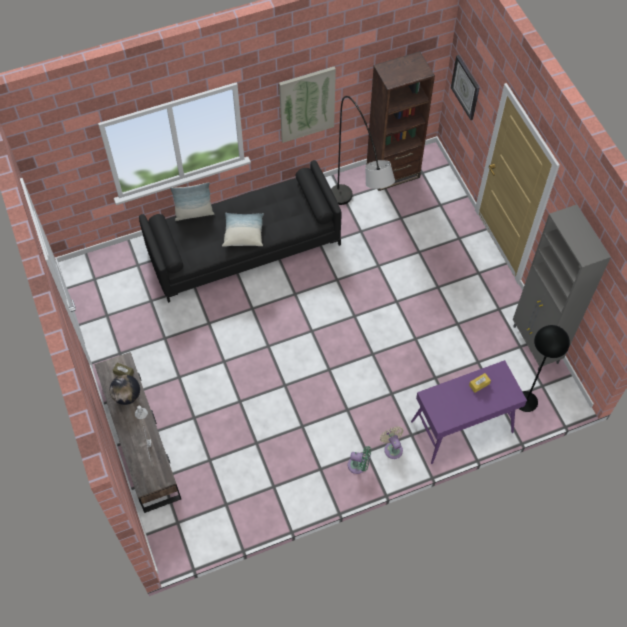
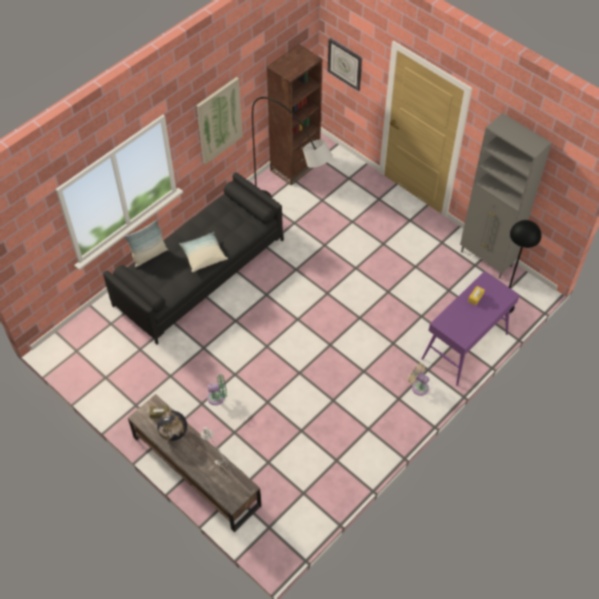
camera: 25 degrees left, 5 degrees down
(359, 465) = (398, 412): green fan -> green fan (218, 397)

